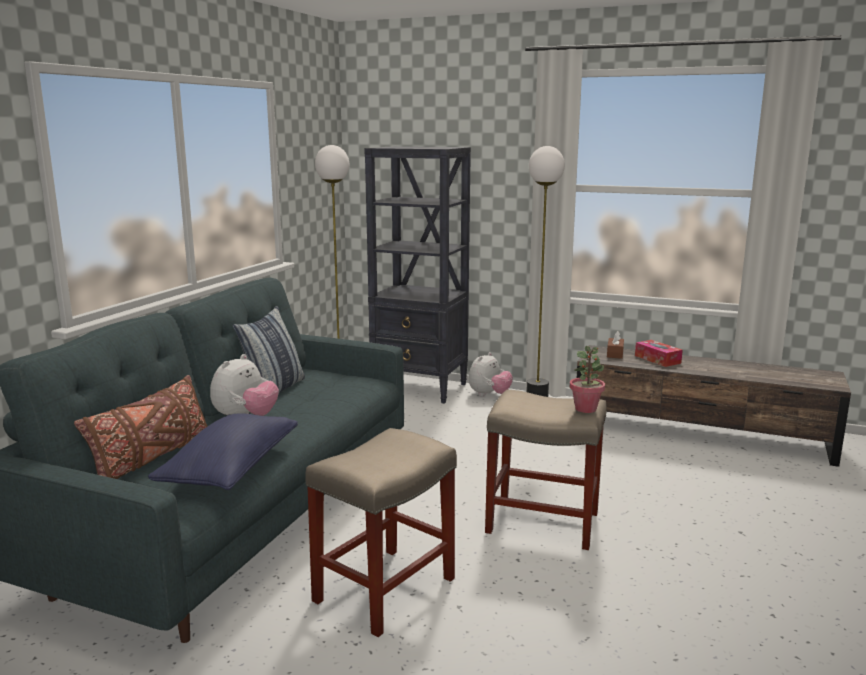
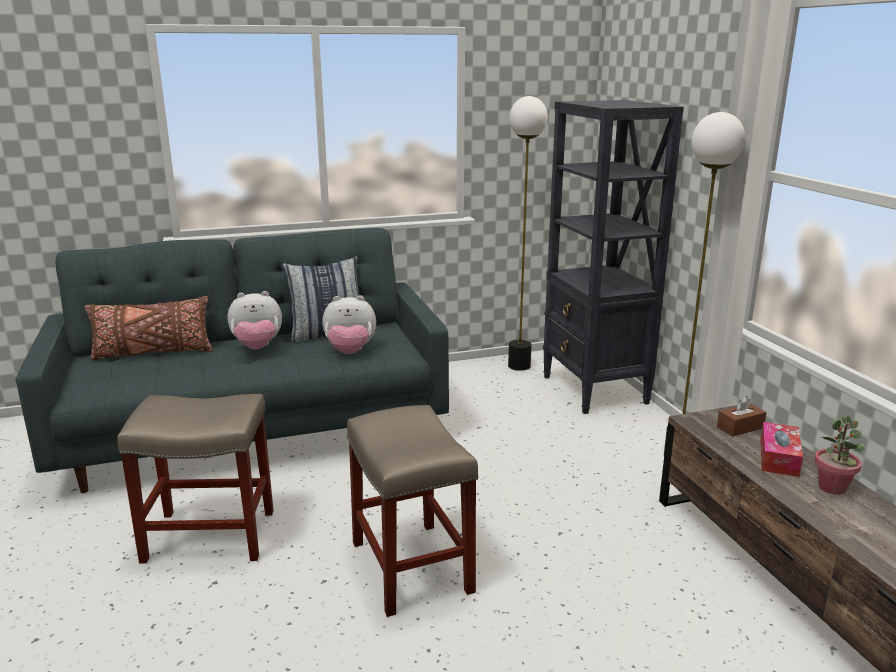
camera: 50 degrees right, 5 degrees up
(230, 469) = (157, 379): blue pillow -> none
(489, 395) = (647, 425): plush toy -> plush toy (350, 352)
(586, 409) = (413, 455): potted plant -> potted plant (832, 488)

